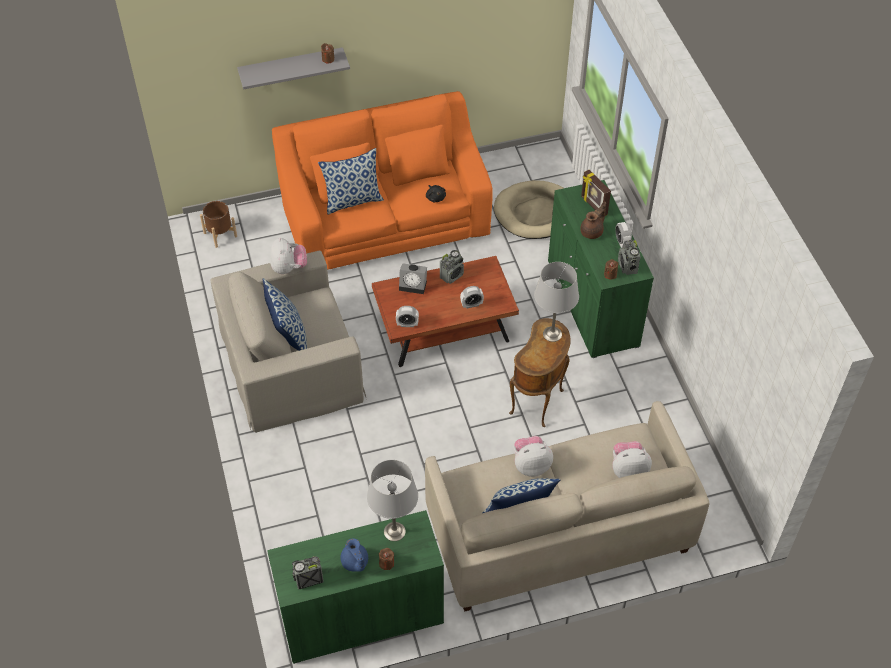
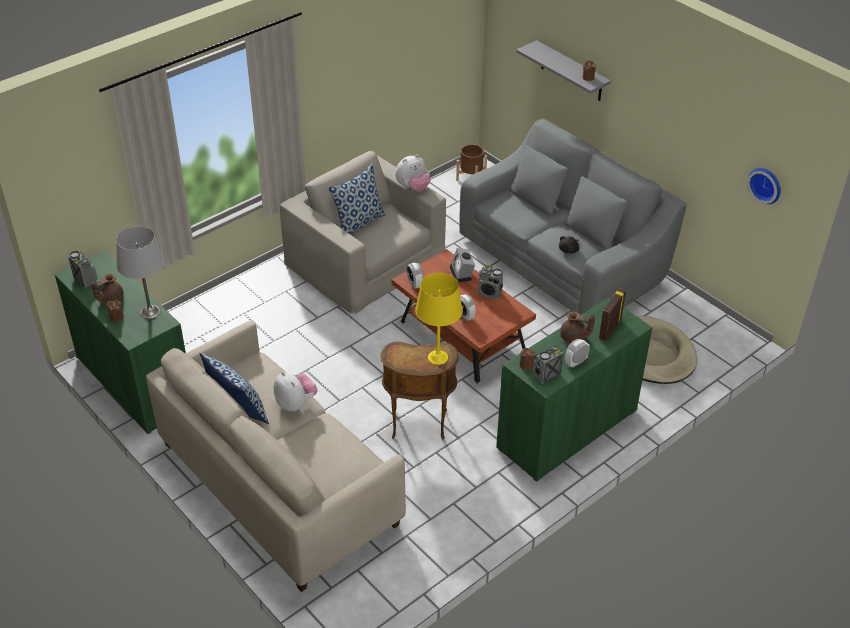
camera: 65 degrees right, 10 degrees down
(353, 200) = (527, 206): pillow -> none
(355, 563) = (110, 299): blue teapot -> brown teapot
(385, 219) = (562, 260): orange sofa -> grey sofa
(529, 27) = (766, 184): none -> wall clock
(552, 334) = (438, 357): grey table lamp -> yellow table lamp
(628, 470) = (326, 475): plush toy -> none

